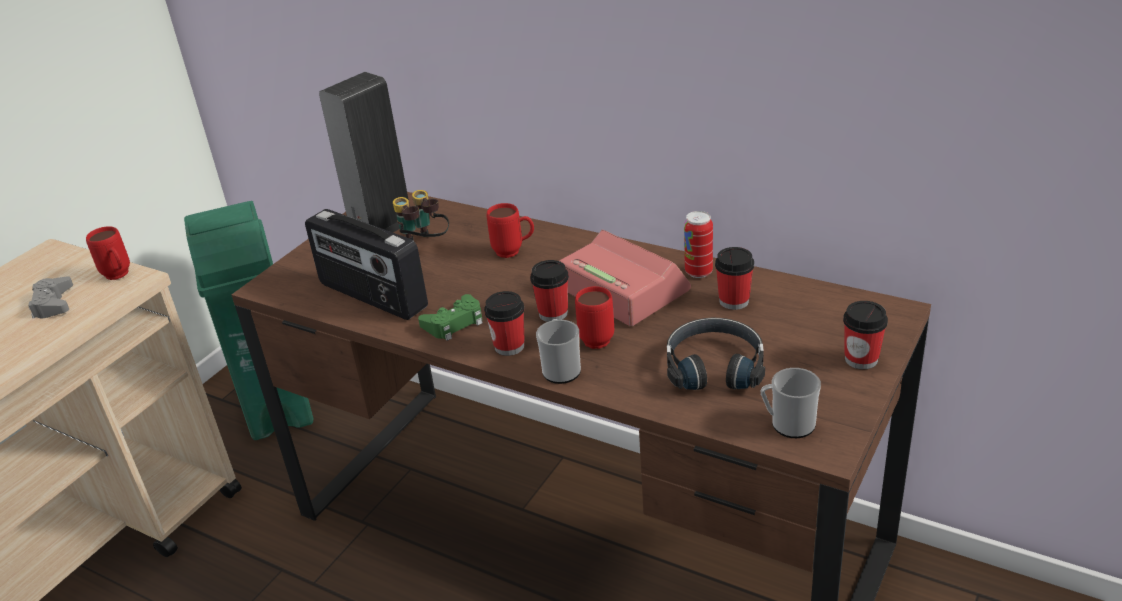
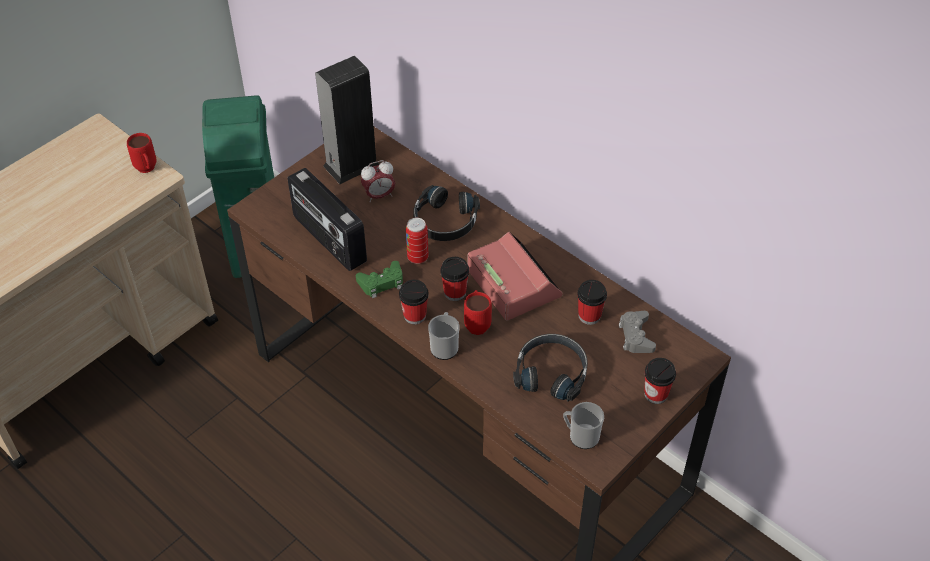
camera: 10 degrees right, 15 degrees up
(53, 304) = (98, 186): grey game controller -> grey game controller (636, 336)
(424, 245) = (379, 196): binoculars -> alarm clock
(514, 252) = (444, 221): red mug -> black headphones
(698, 272) = (575, 280): can -> can (417, 257)

